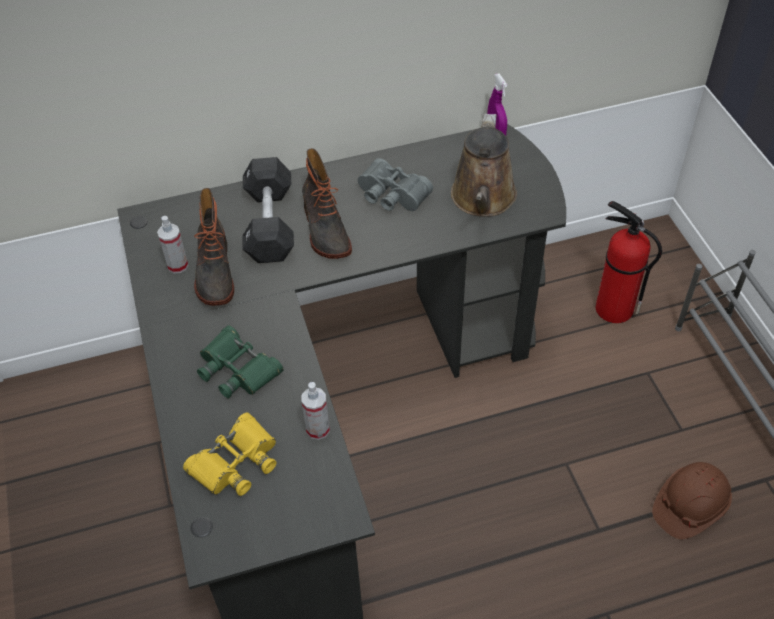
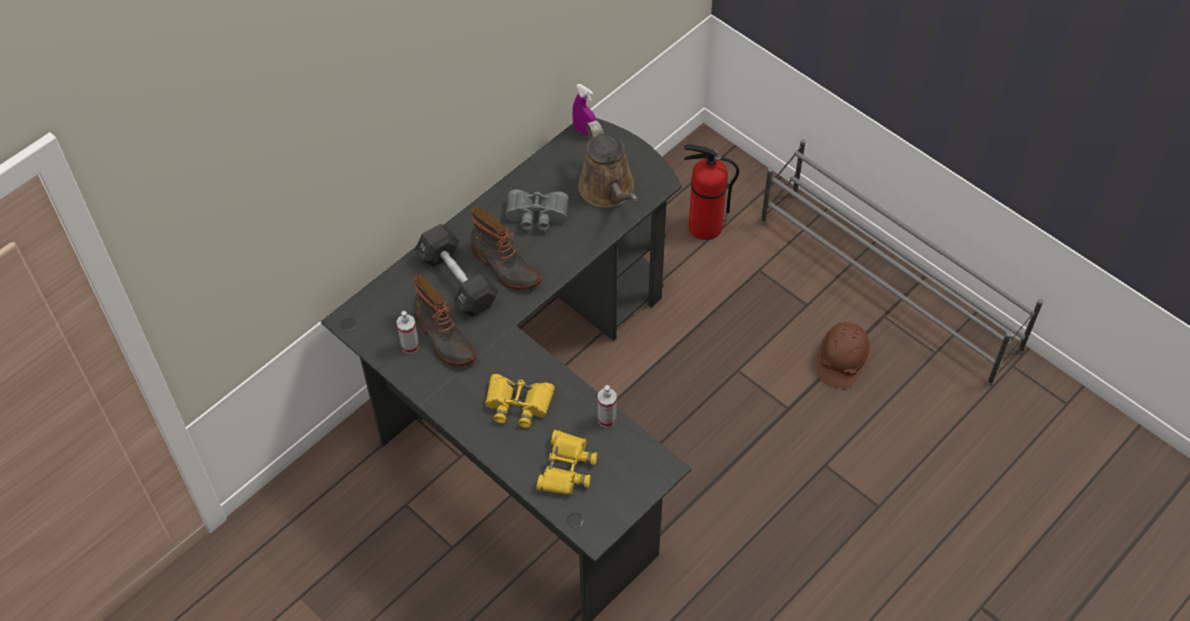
camera: 30 degrees left, 5 degrees up
(238, 368) = (518, 403): green binoculars -> yellow binoculars

